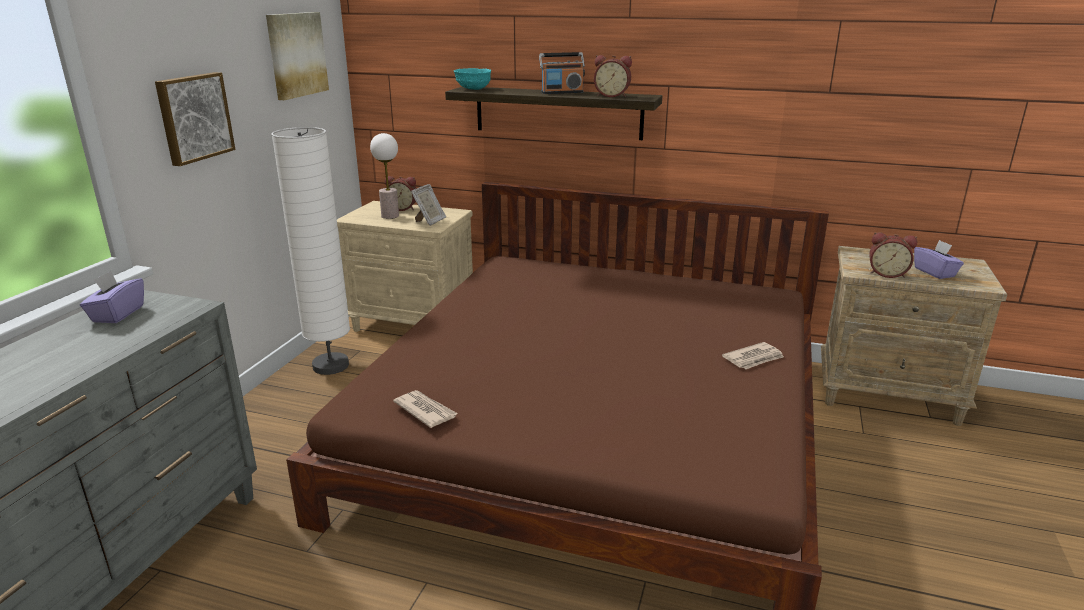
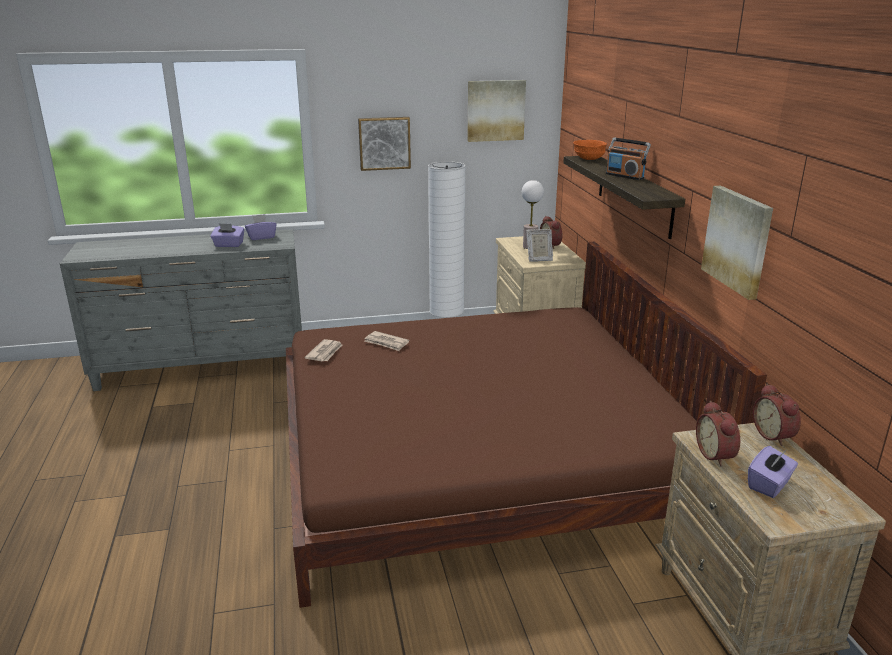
camera: 60 degrees right, 0 degrees up
(97, 344) = (228, 245): none -> purple tissue box
(473, 88) = (589, 158): turquoise bowl -> orange bowl
(612, 96) = (641, 188): alarm clock -> alarm clock (774, 435)
(754, 358) = (525, 447): newspaper -> newspaper (386, 343)
(758, 113) = (738, 240): none -> picture

